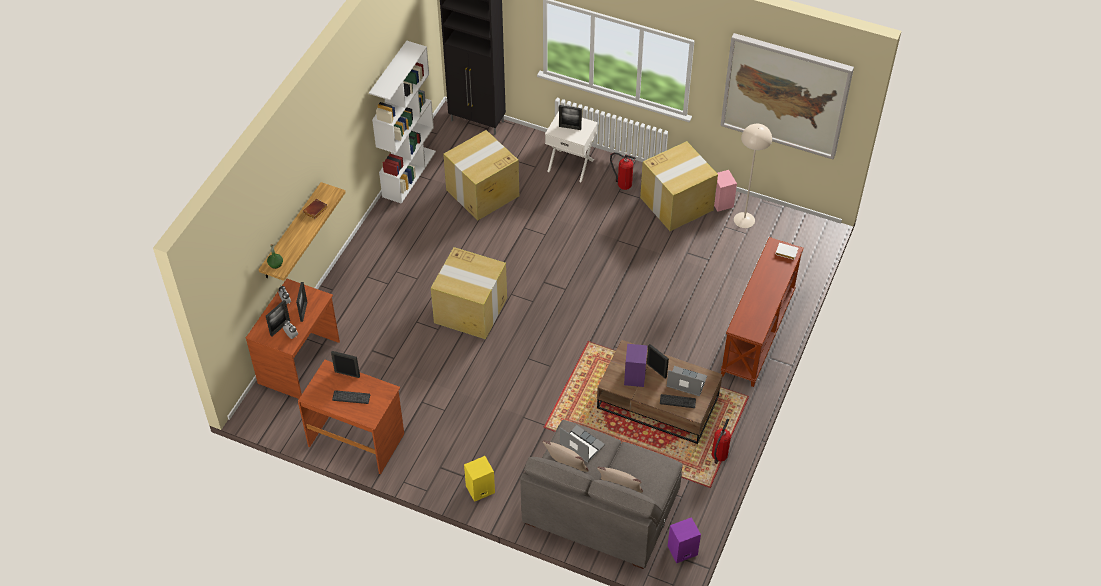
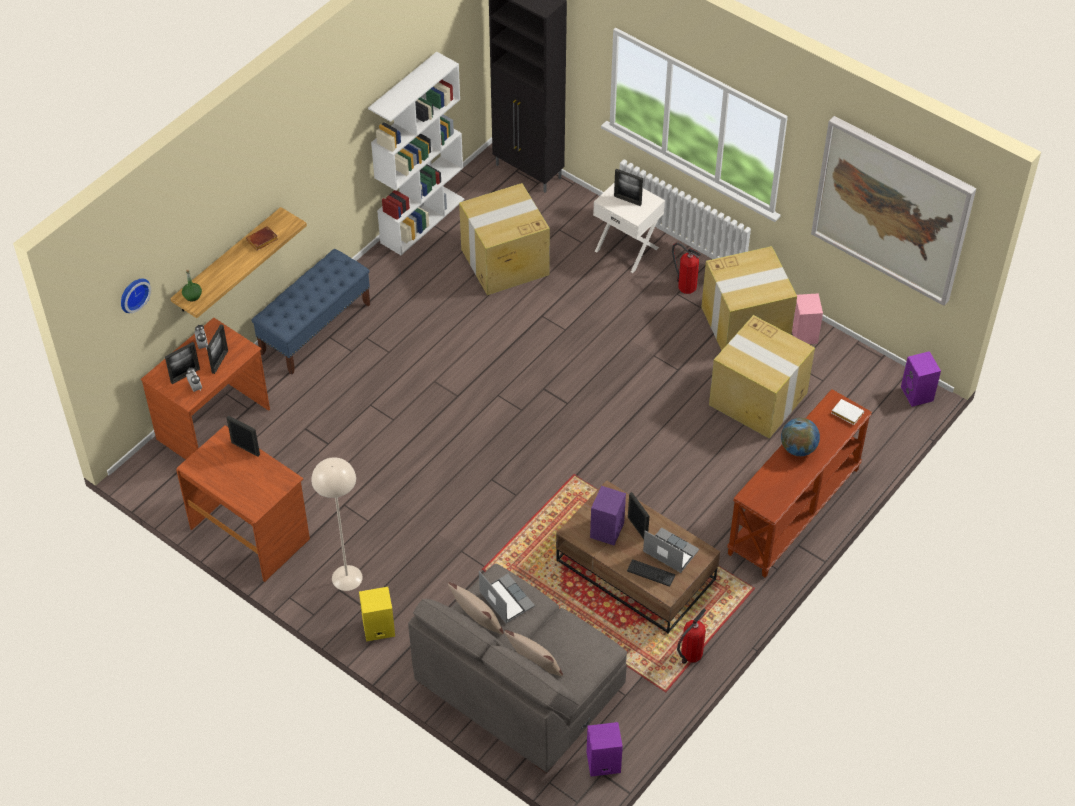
camera: 15 degrees right, 0 degrees up
(235, 271) = (133, 294): none -> wall clock
(351, 397) = (240, 478): keyboard -> none
(354, 272) = (315, 328): none -> blue bench
(471, 310) = (442, 405): cardboard box -> cardboard box (759, 399)
(744, 220) = (826, 363): beige floor lamp -> beige floor lamp (347, 578)
(760, 285) = (798, 448): none -> globe
(817, 229) = (918, 394): none -> purple speaker

